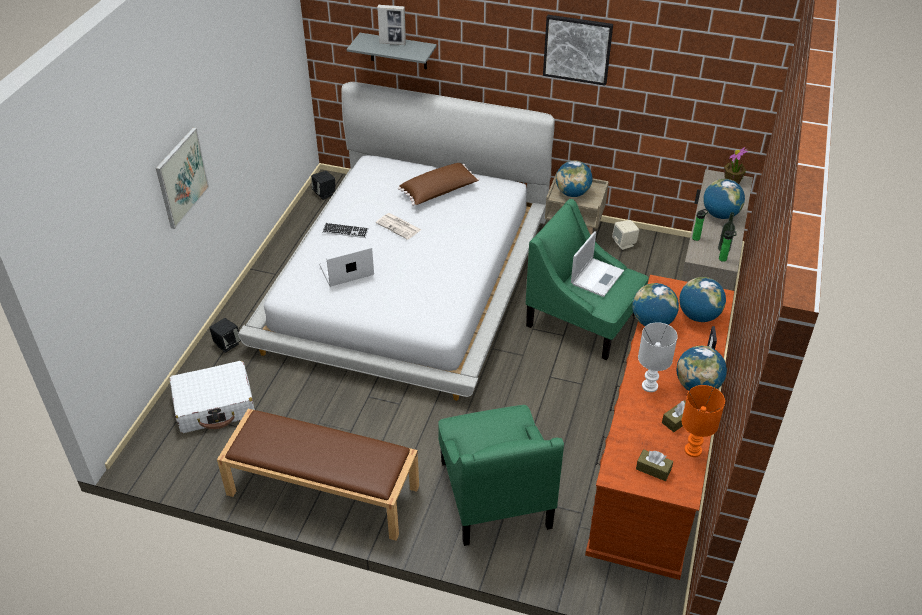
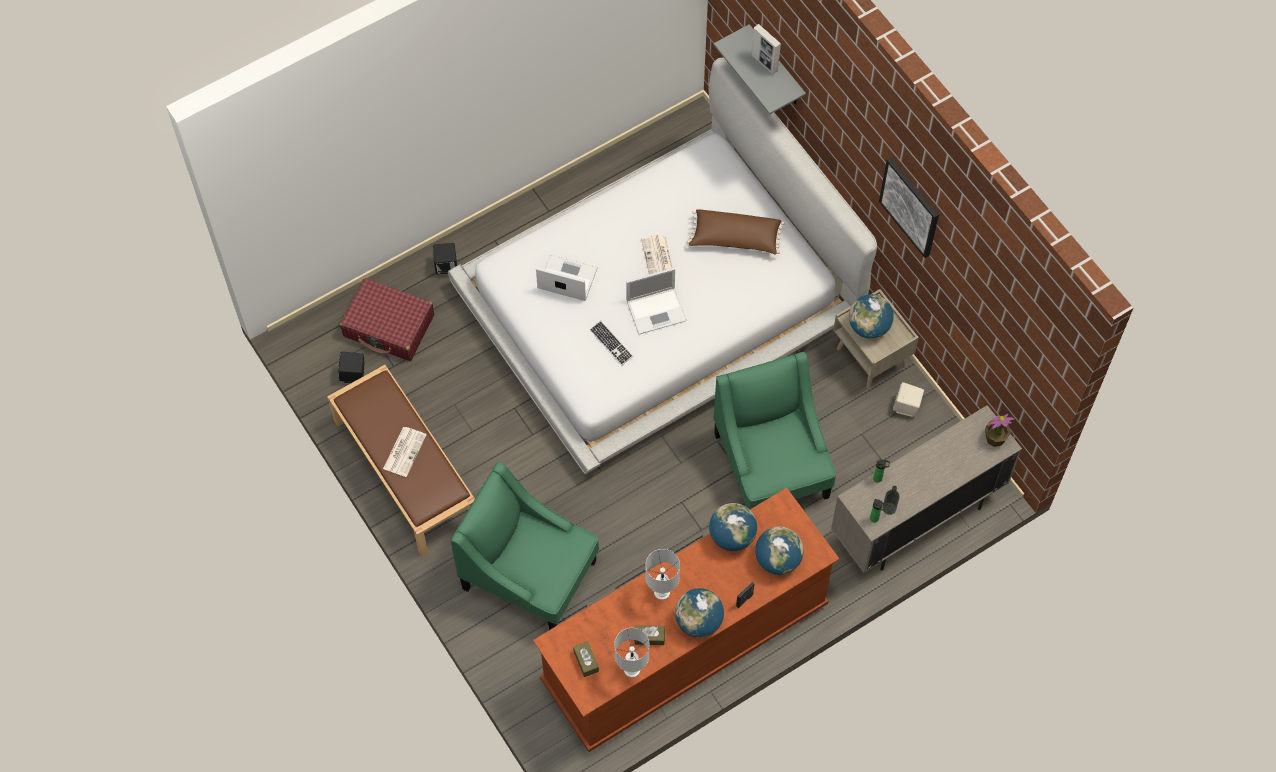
camera: 40 degrees right, 20 degrees up
(181, 177) = (442, 124): picture -> none
(215, 405) = (389, 326): white suitcase -> red suitcase
(324, 193) = (677, 135): black speaker -> black speaker (353, 374)
(325, 451) = (404, 451): none -> newspaper
(345, 231) = (606, 230): keyboard -> keyboard (611, 343)
(494, 493) = (529, 574): green armchair -> green armchair turned 90 degrees clockwise
(597, 277) = (783, 443): laptop -> laptop (657, 310)
(693, 451) = (632, 670): orange table lamp -> white table lamp
(720, 214) = (933, 469): globe -> none

